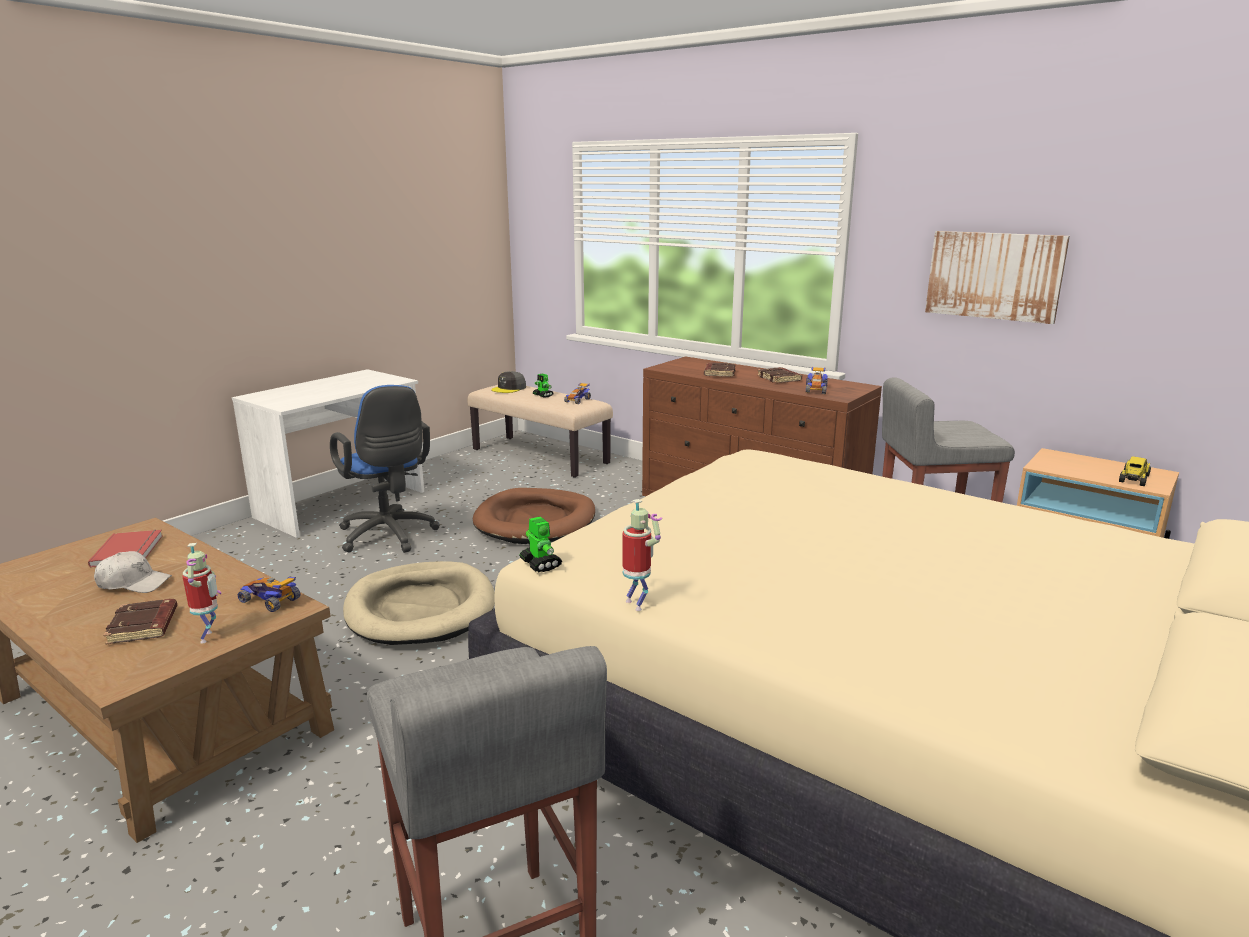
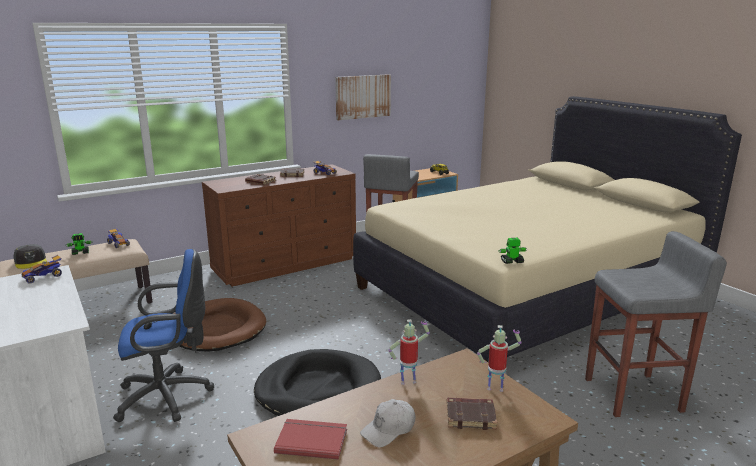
camera: 70 degrees left, 0 degrees up
(134, 583) = (389, 429): white cap -> white cap turned 150 degrees counterclockwise
(271, 601) = (450, 367): toy car -> toy car (43, 276)
(421, 609) = (318, 390): beige dog bed -> black dog bed
(637, 604) = (559, 250): toy robot -> toy robot (408, 381)

